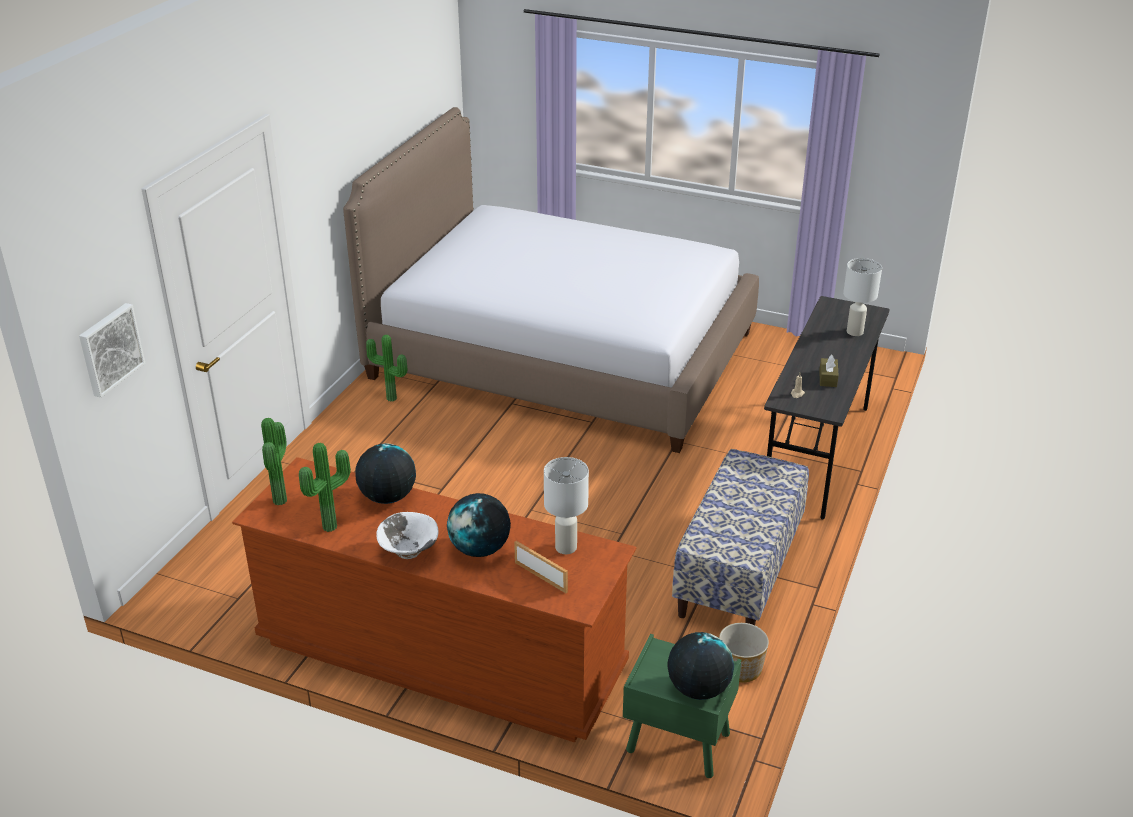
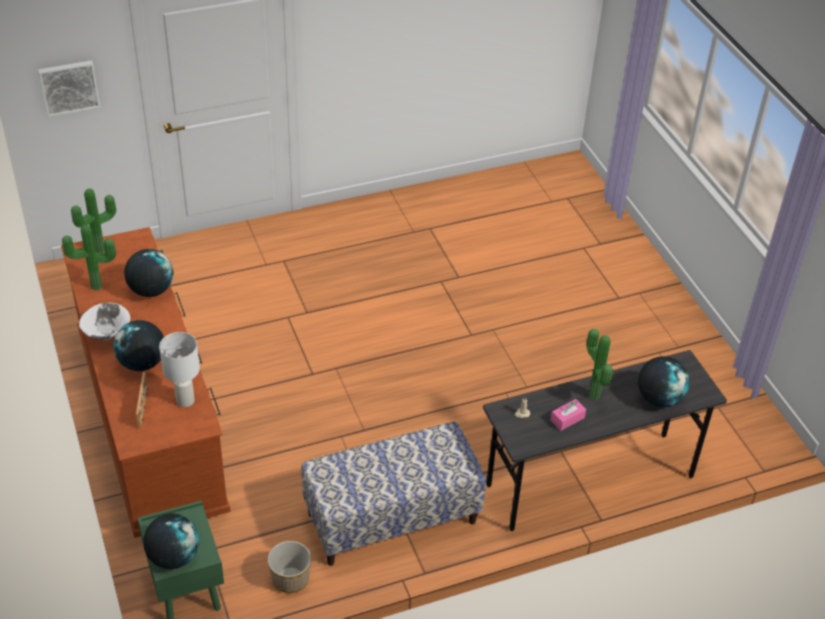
camera: 45 degrees right, 10 degrees up
(390, 399) = (370, 224): potted plant -> potted plant (592, 396)
(561, 355) = (531, 267): bed -> none
(828, 378) = (567, 419): brown tissue box -> pink tissue box
(854, 332) = (659, 398): white table lamp -> globe

